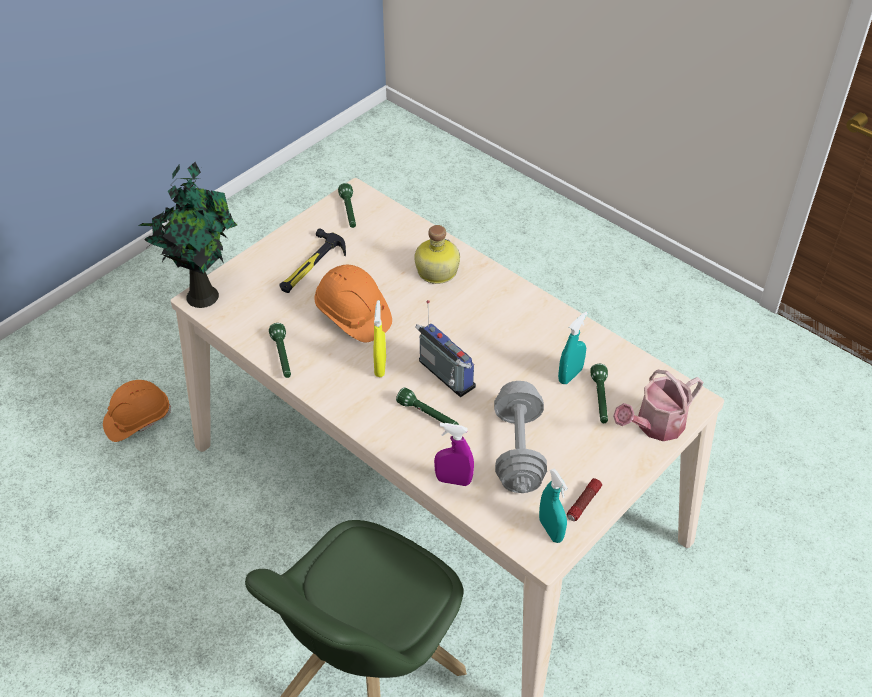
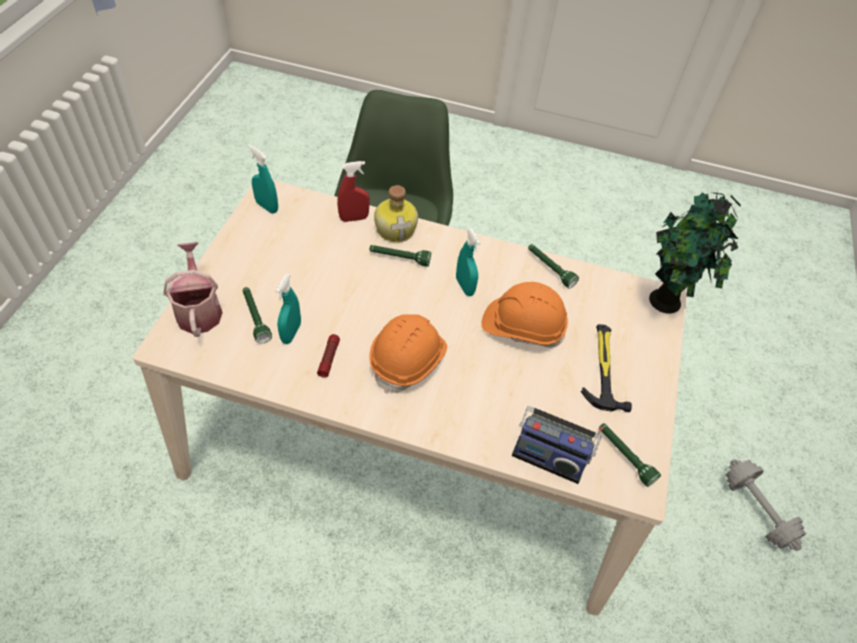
camera: 150 degrees right, 5 degrees up
(137, 419) = (692, 407): orange hard hat -> orange hard hat (408, 360)
(380, 366) = (464, 286): yellow spray bottle -> turquoise spray bottle
(436, 271) = (478, 407): bottle -> bottle (396, 228)
(444, 376) = (405, 295): radio -> radio (549, 456)
(453, 480) = (354, 218): purple spray bottle -> red spray bottle
(518, 451) = (313, 253): grey dumbbell -> grey dumbbell (756, 510)
(583, 503) = (247, 230): flashlight -> flashlight (329, 358)
(655, 426) = (198, 309): watering can -> watering can turned 45 degrees counterclockwise

